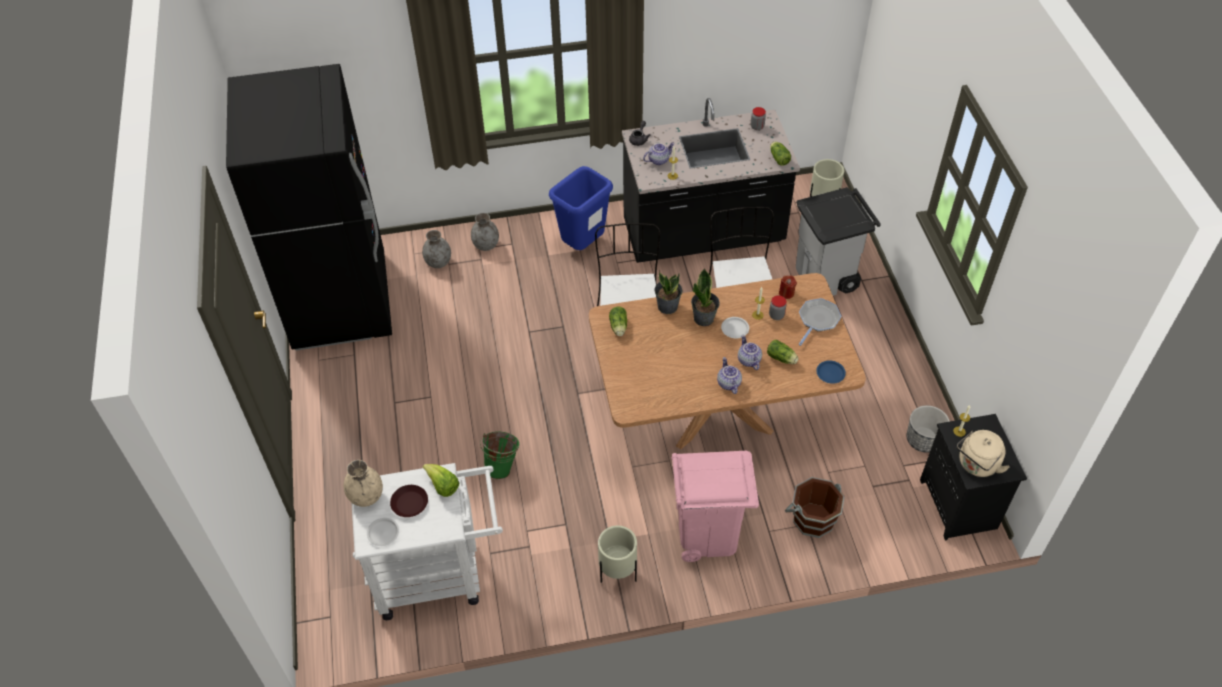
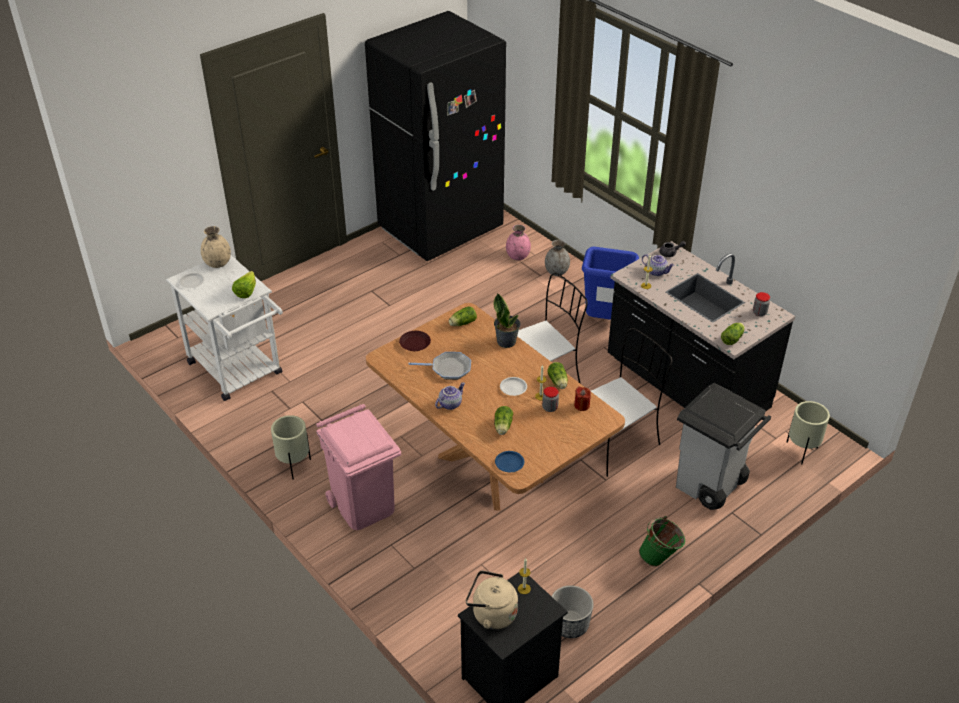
camera: 60 degrees right, 10 degrees down
(409, 503) = (223, 283): brown plate -> brown plate (415, 343)
(438, 262) = (518, 256): grey vase -> pink vase
(502, 466) = (352, 366): green bucket -> green bucket (660, 558)
(704, 318) = (510, 366): potted plant -> none
(747, 295) = (558, 382): none -> lettuce
(748, 360) = (484, 407): teapot -> none
(812, 519) = (422, 570): brown bucket -> none
(817, 320) = (566, 435): frying pan -> frying pan (448, 368)

